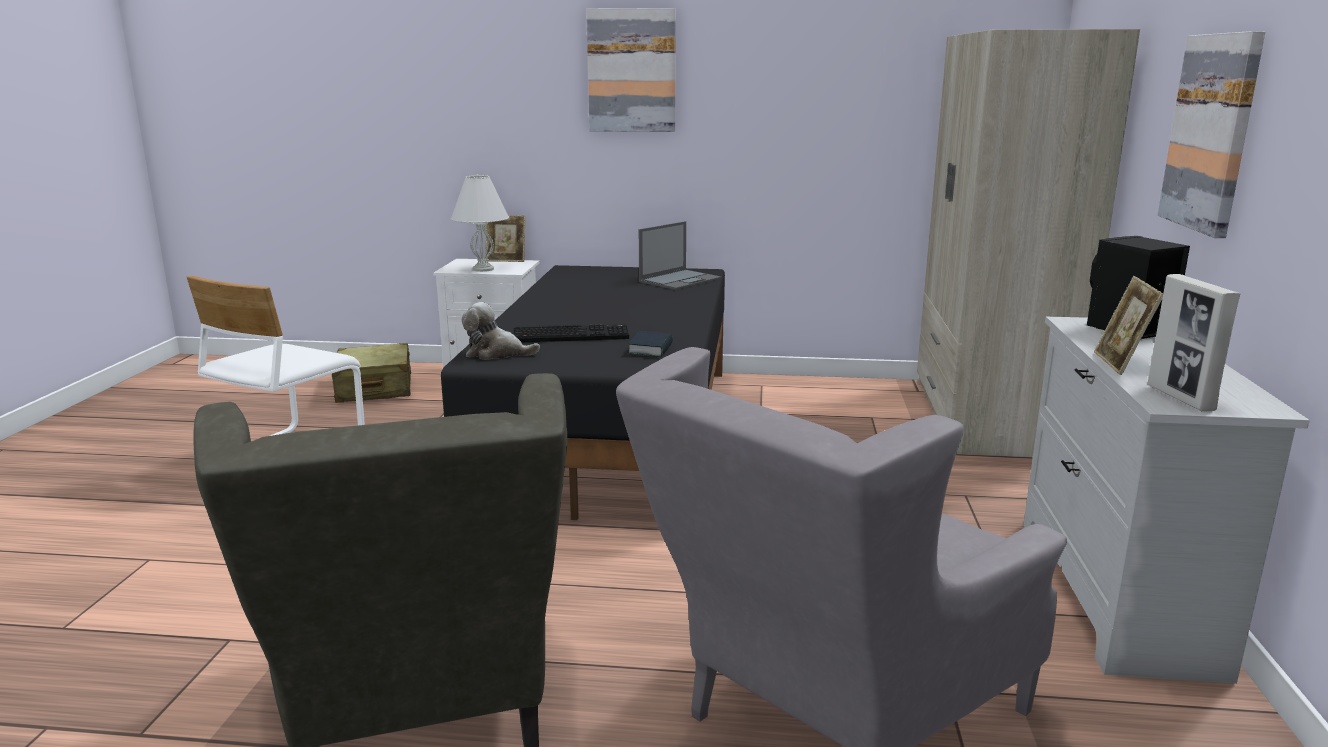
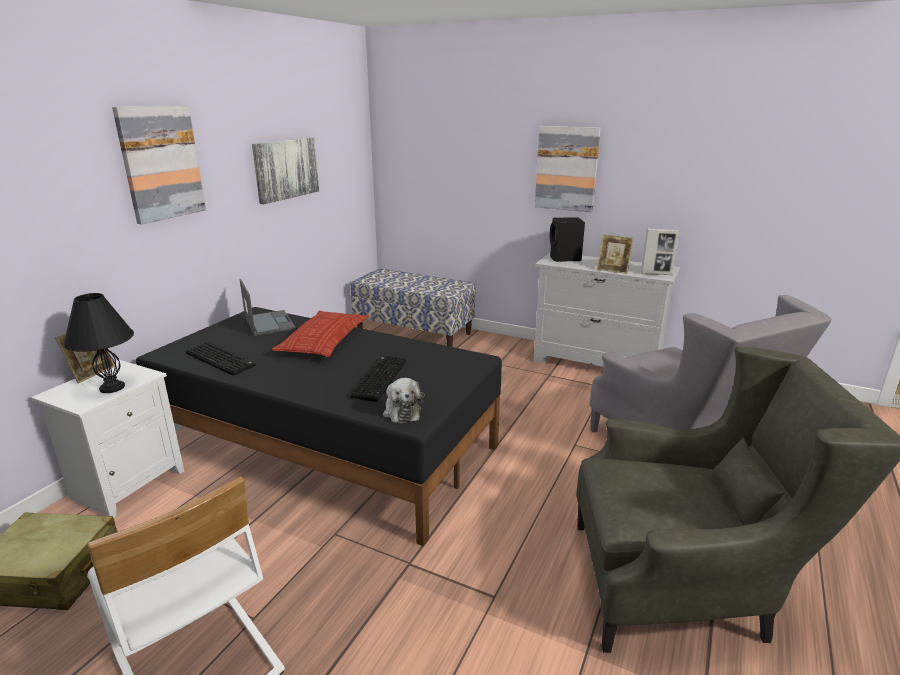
camera: 70 degrees left, 5 degrees up
(483, 269) = (111, 387): white table lamp -> black table lamp
(496, 353) = (401, 411): plush toy -> plush toy turned 45 degrees counterclockwise
(570, 284) = (221, 359): none -> keyboard
(650, 350) = (437, 359): book -> none
(656, 303) = (324, 340): none -> pillow
(829, 102) = (286, 169): none -> picture
(985, 417) = (414, 332): beige wardrobe -> bench

